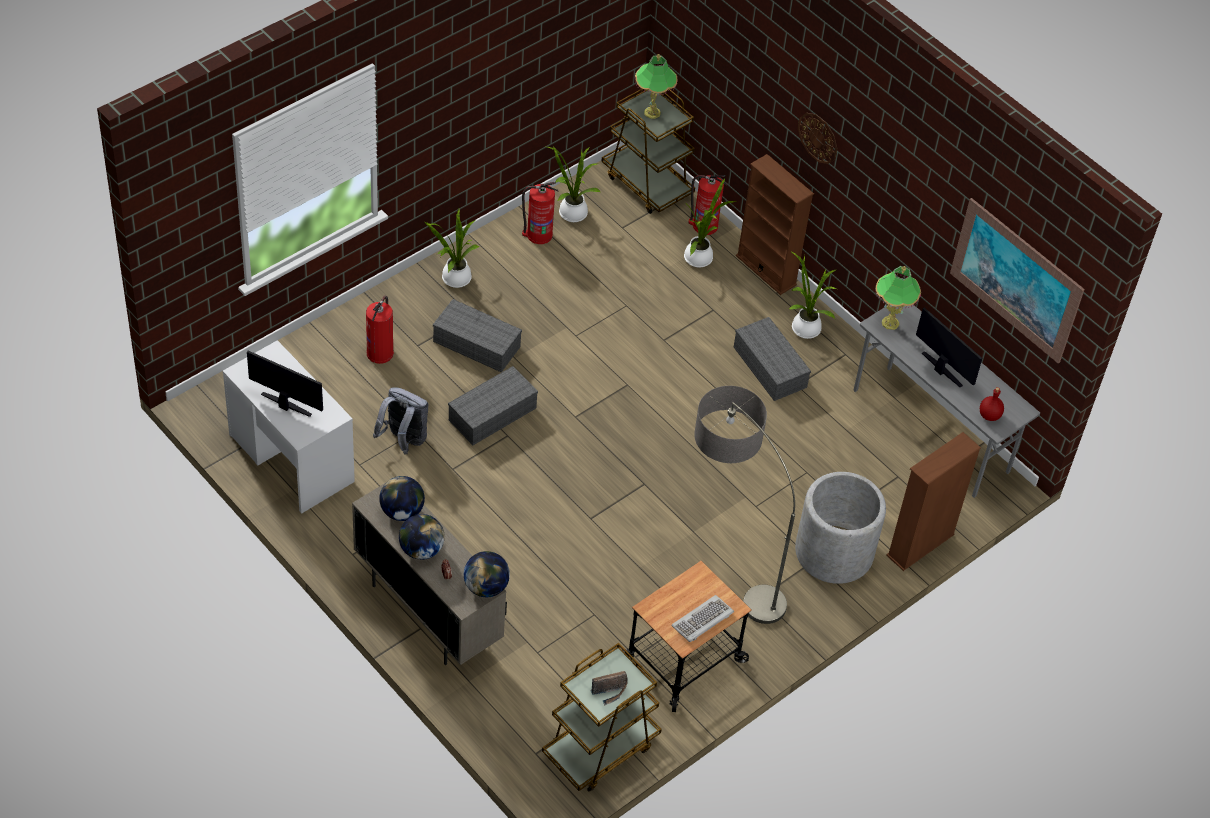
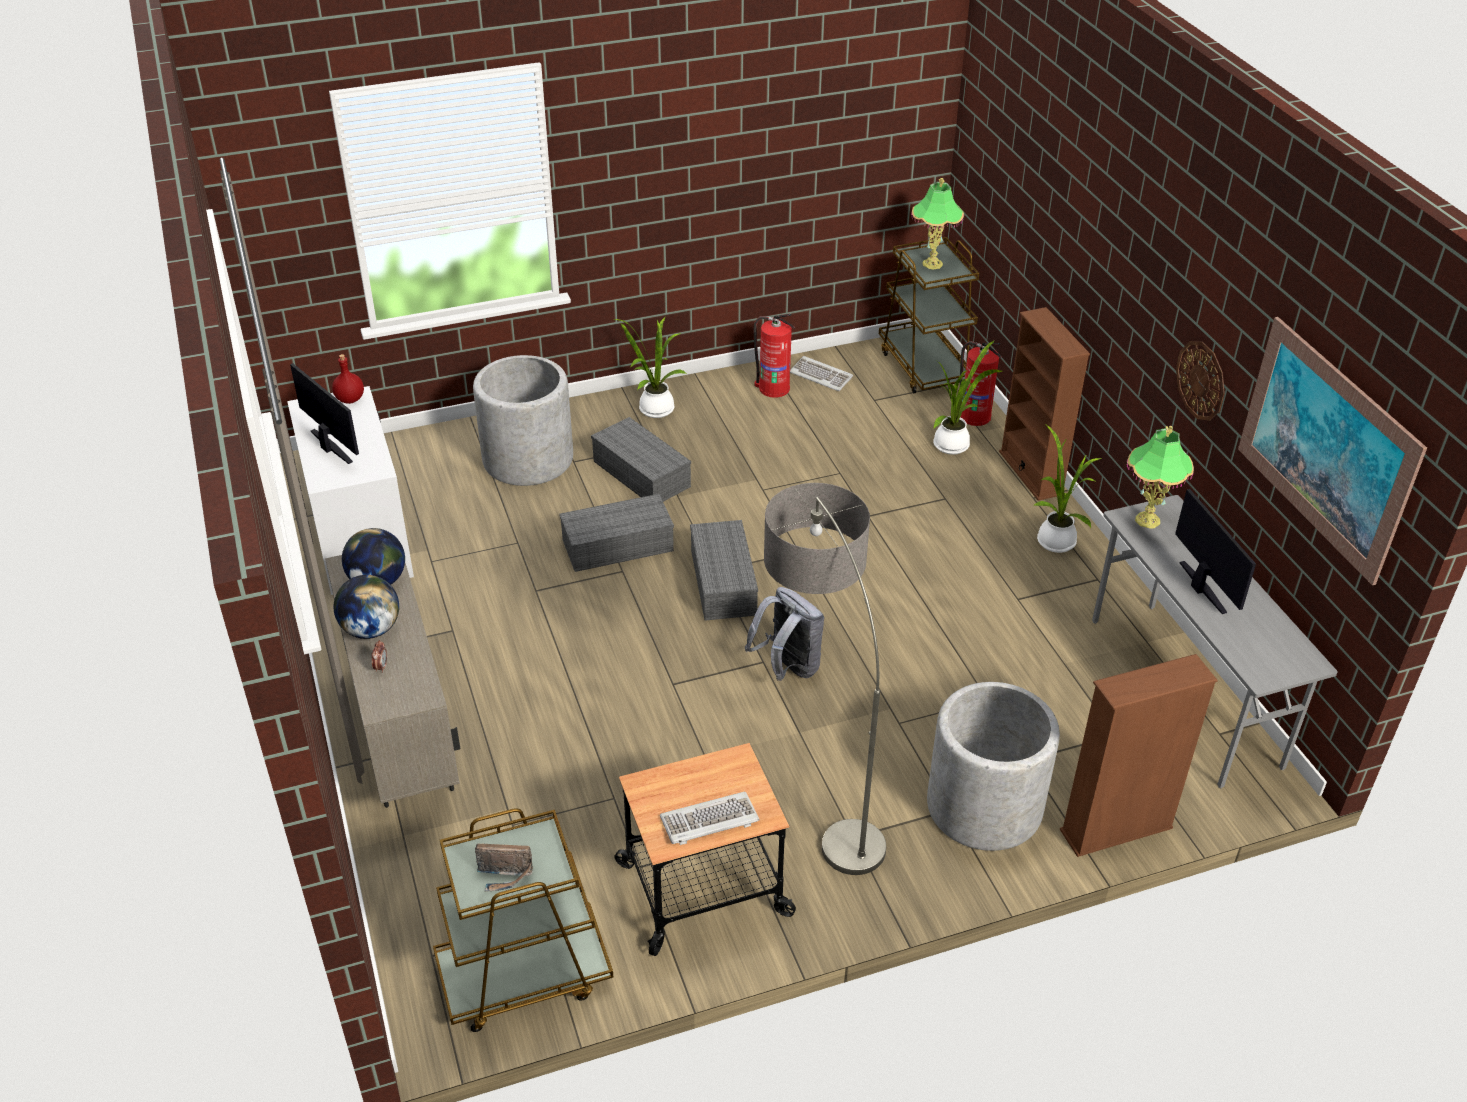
camera: 25 degrees right, 10 degrees down
(380, 352) = (528, 459): fire extinguisher -> grey planter
(403, 440) = (497, 548): grey backpack -> grey backpack (787, 668)
(486, 587) = (423, 693): globe -> none
(570, 212) = (821, 375): potted plant -> keyboard
(771, 367) = (992, 573): grey storage box -> grey storage box (724, 583)
(818, 137) = (1102, 269): wall clock -> wall clock (1201, 380)
(989, 415) = (1255, 657): red bottle -> red bottle (350, 399)

